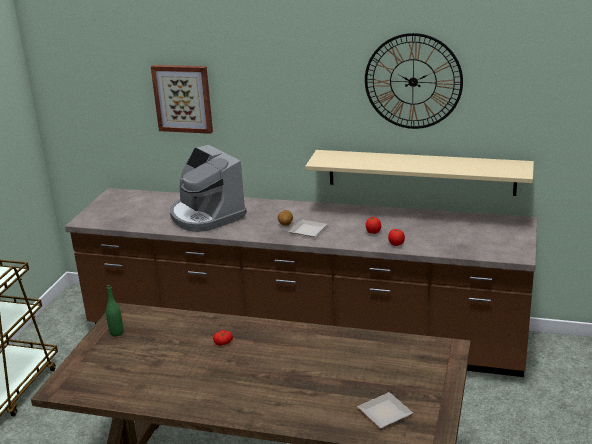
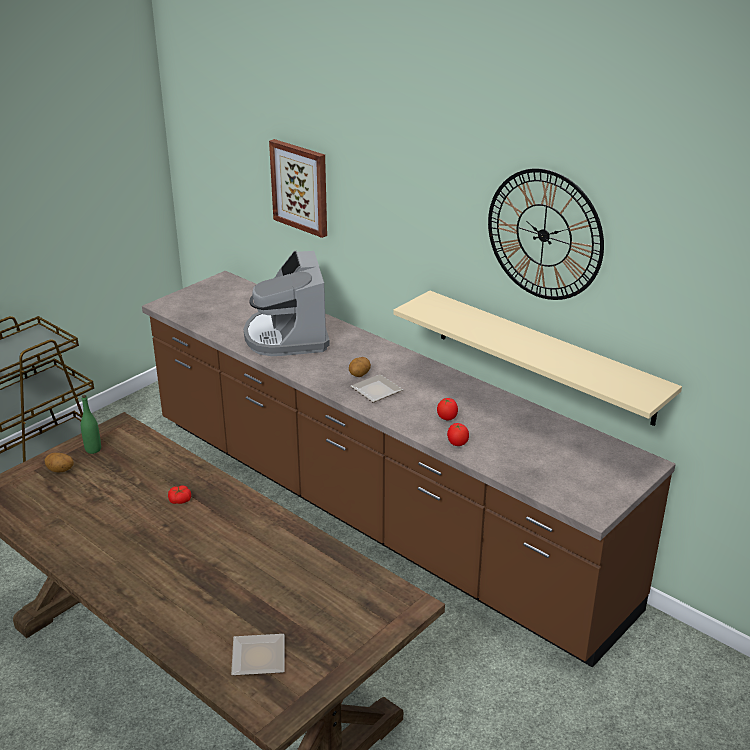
camera: 25 degrees right, 5 degrees up
(104, 354) = (60, 471): none -> potato

